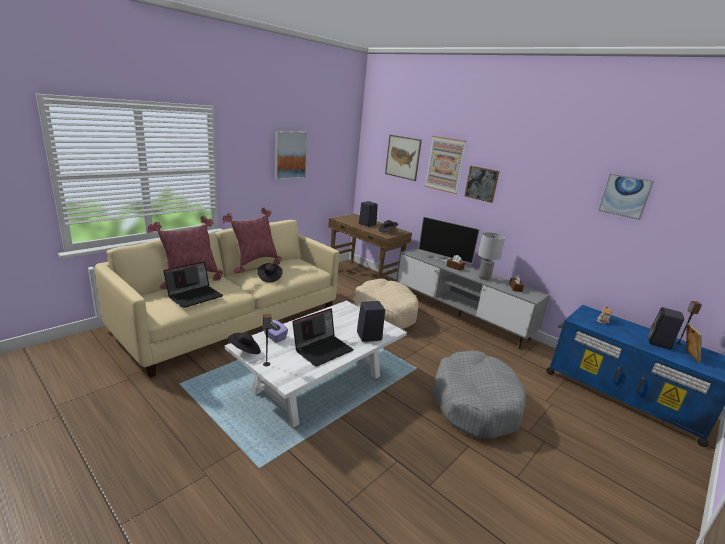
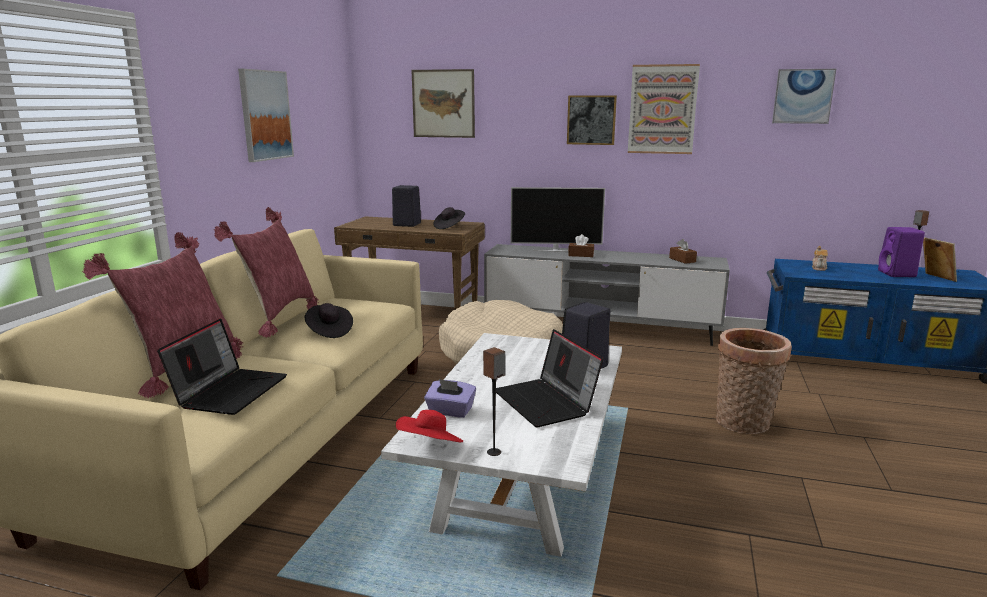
camera: 25 degrees left, 5 degrees down
(245, 351) = (430, 446): black hat -> red hat
(323, 349) = (547, 403): laptop -> laptop turned 135 degrees clockwise
(445, 164) = (523, 101): picture -> picture (662, 109)
(474, 403) = (744, 424): grey dog bed -> basket
(483, 278) = (632, 258): grey table lamp -> none
(659, 343) = (897, 274): black speaker -> purple speaker

